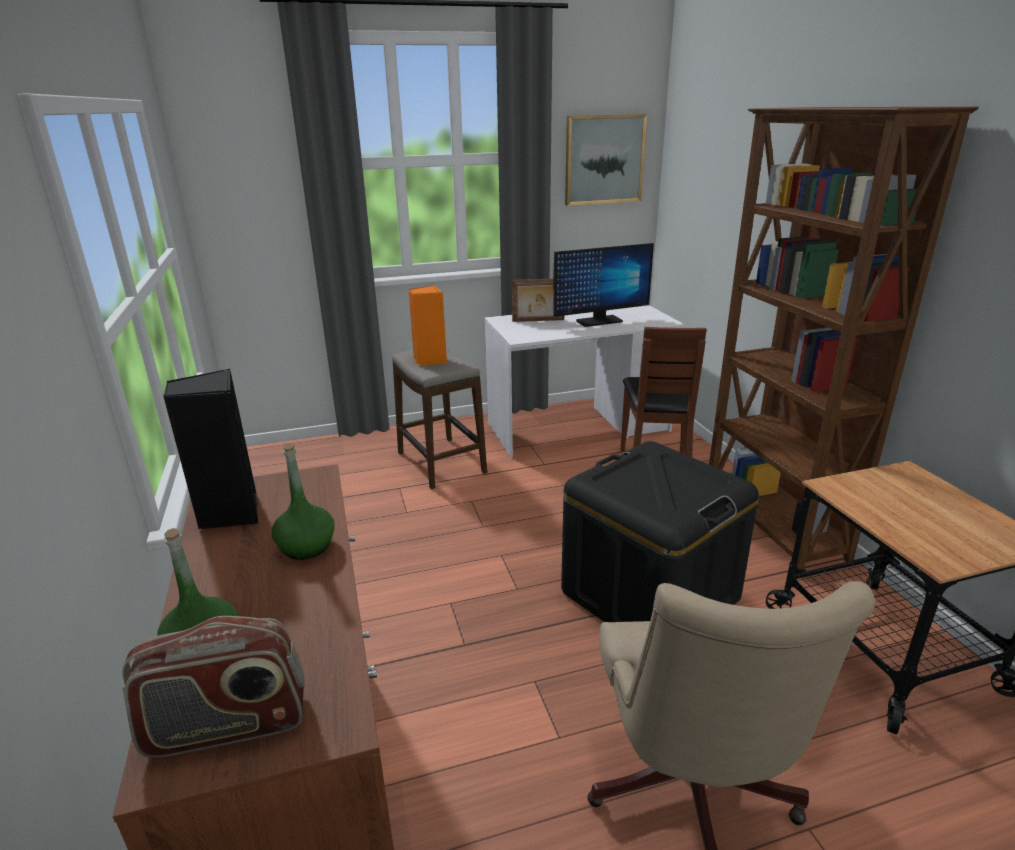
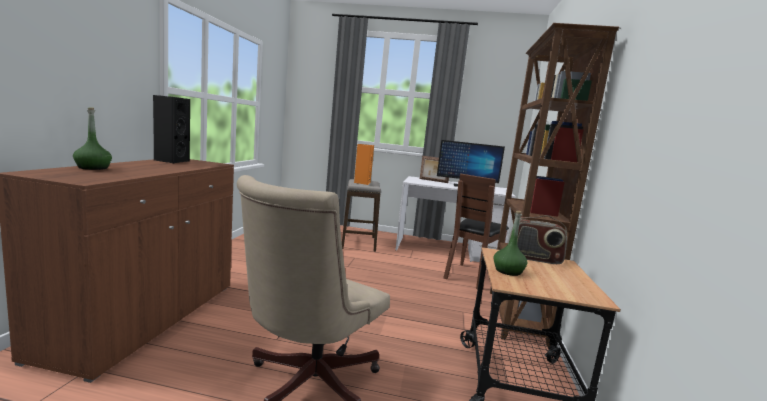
camera: 25 degrees right, 15 degrees down
(228, 726) = (59, 174): radio -> radio (534, 258)
(306, 546) = (174, 168): green bottle -> green bottle (508, 271)
(604, 159) = (494, 105): picture -> none
(649, 595) = (398, 314): black storage box -> none

